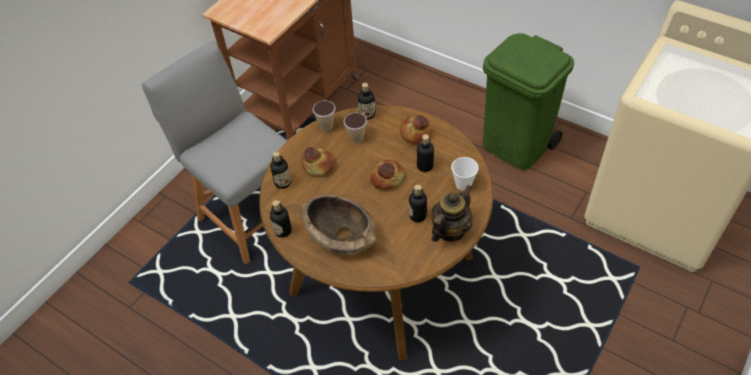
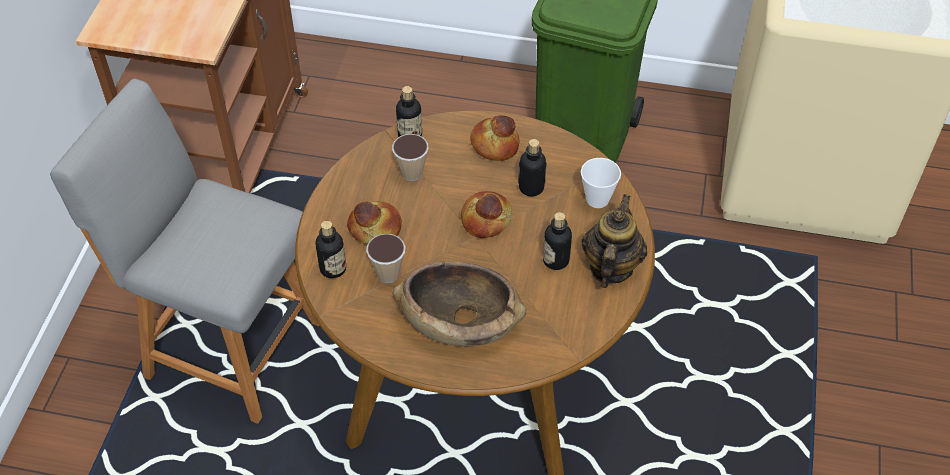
camera: 25 degrees left, 0 degrees up
(283, 231) = (370, 338): bottle -> none
(326, 125) = (356, 166): cup -> cup (388, 274)

